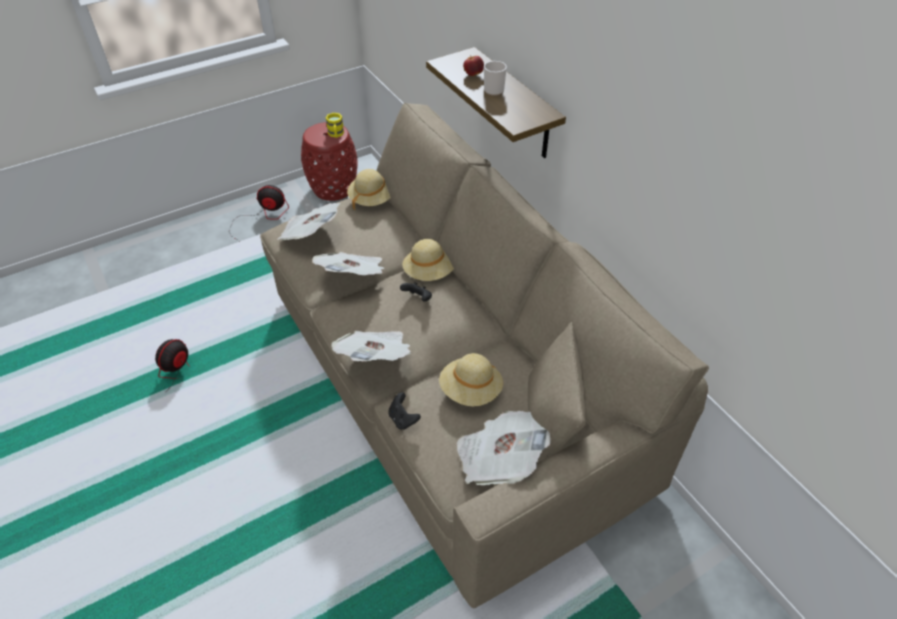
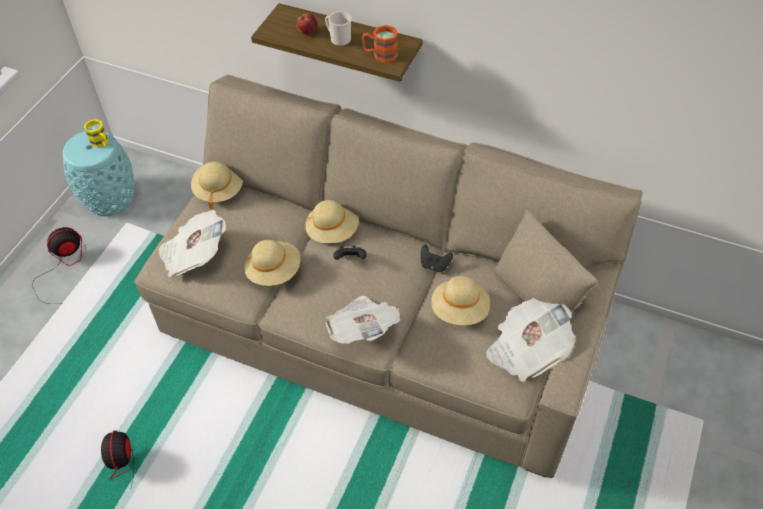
camera: 35 degrees left, 5 degrees up
(333, 188) = (110, 199): red stool -> turquoise stool
(354, 276) = (274, 271): newspaper -> beige hat
(403, 419) = (428, 365): black game controller -> black game controller (434, 265)
(514, 113) = (380, 54): none -> orange mug

